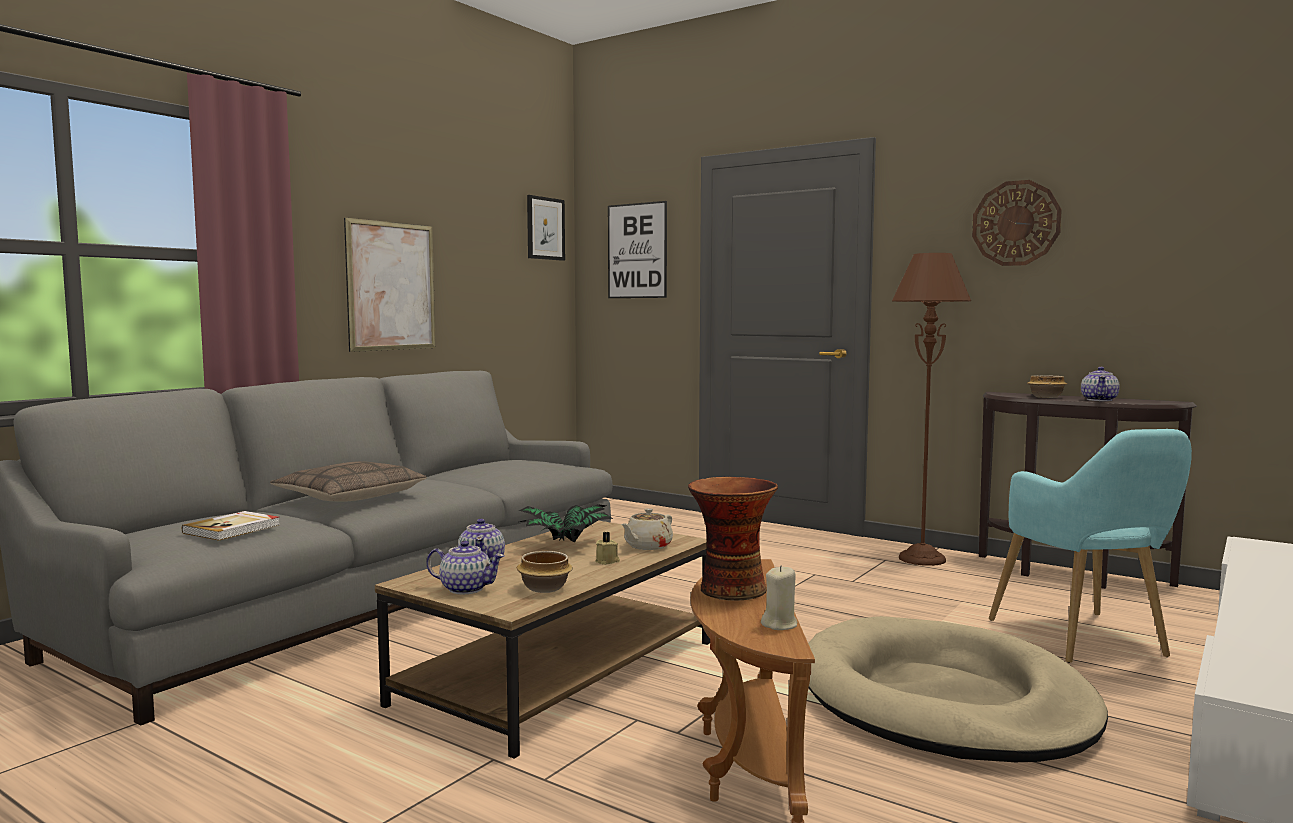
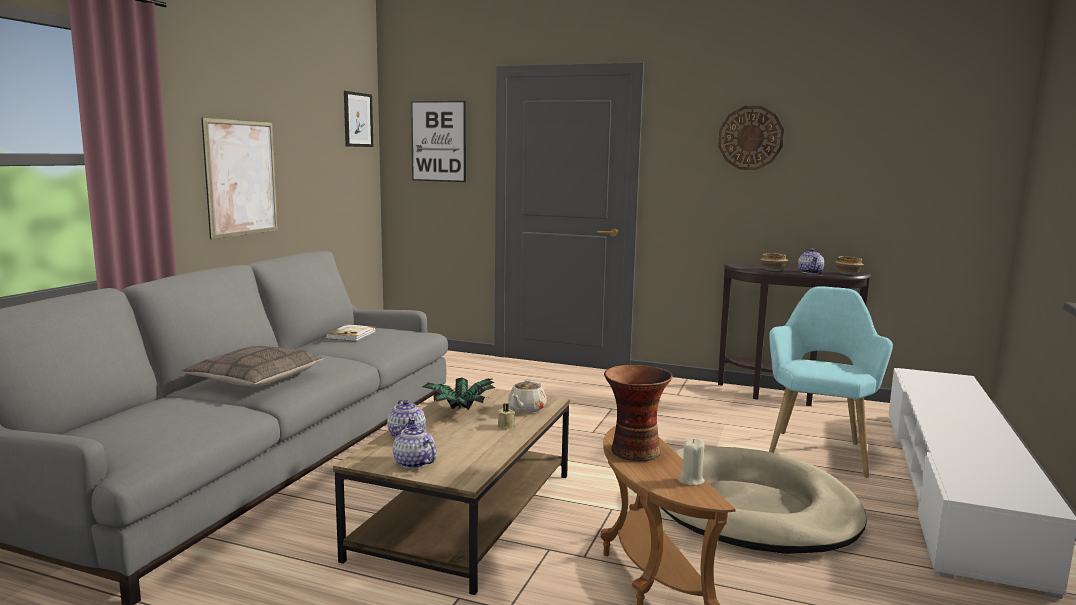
camera: 15 degrees left, 5 degrees up
(233, 529) = (179, 422): book -> book (352, 335)
(465, 589) = (414, 463): teapot -> teapot turned 135 degrees counterclockwise
(544, 588) = (476, 456): bowl -> bowl (847, 273)
(922, 559) = (680, 389): brown floor lamp -> none
(1085, 641) = (818, 450): turquoise armchair -> turquoise armchair turned 135 degrees counterclockwise

